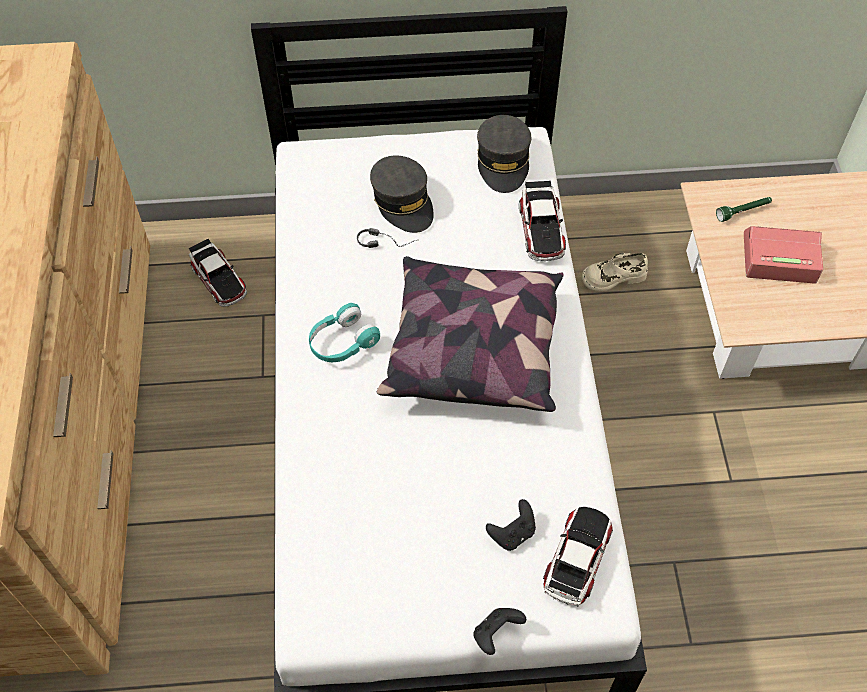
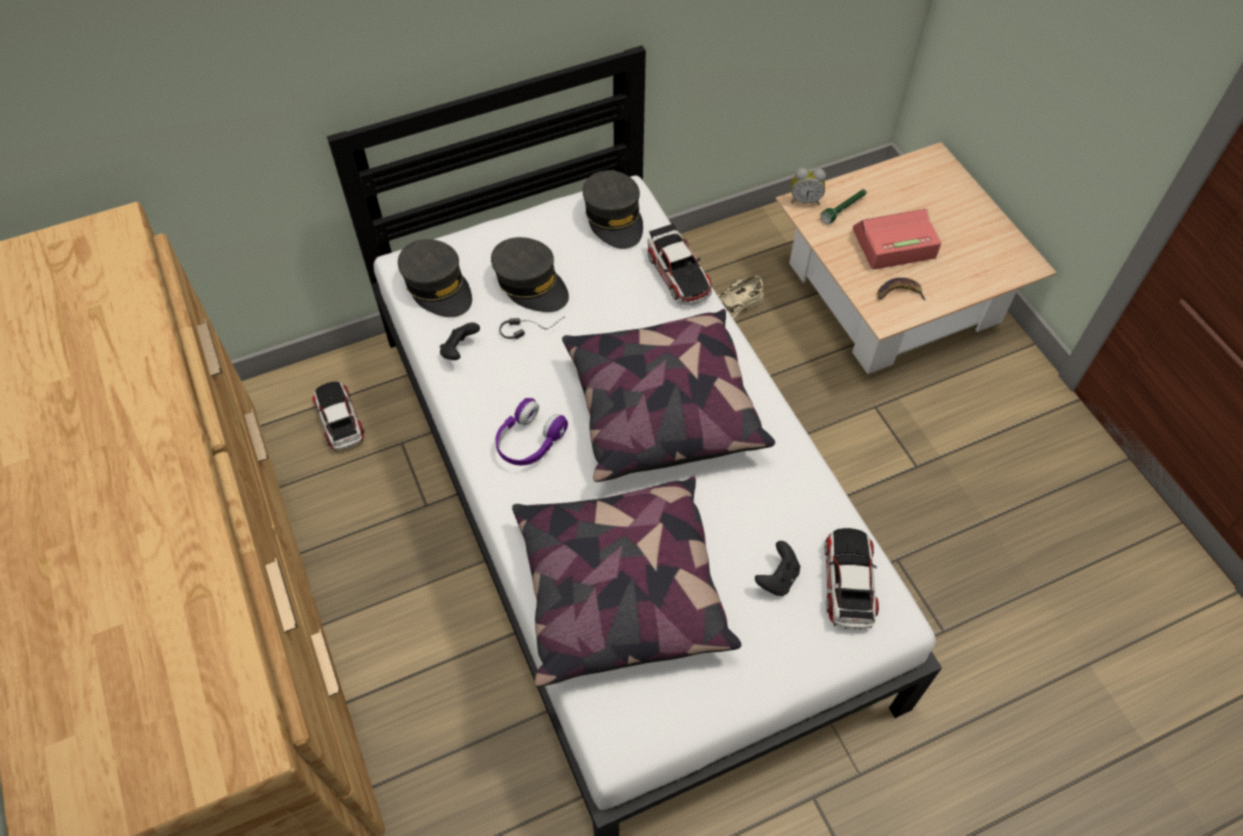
camera: 20 degrees left, 0 degrees up
(218, 279) = (339, 419): toy car -> toy car turned 150 degrees counterclockwise
(320, 182) = (438, 287): none -> grey cap
(342, 342) = (529, 441): turquoise headphones -> purple headphones
(366, 497) = (619, 590): none -> pillow
(496, 634) = (804, 682): black game controller -> black game controller (459, 351)
(708, 192) = (805, 200): none -> alarm clock
(763, 307) = (898, 293): none -> banana

